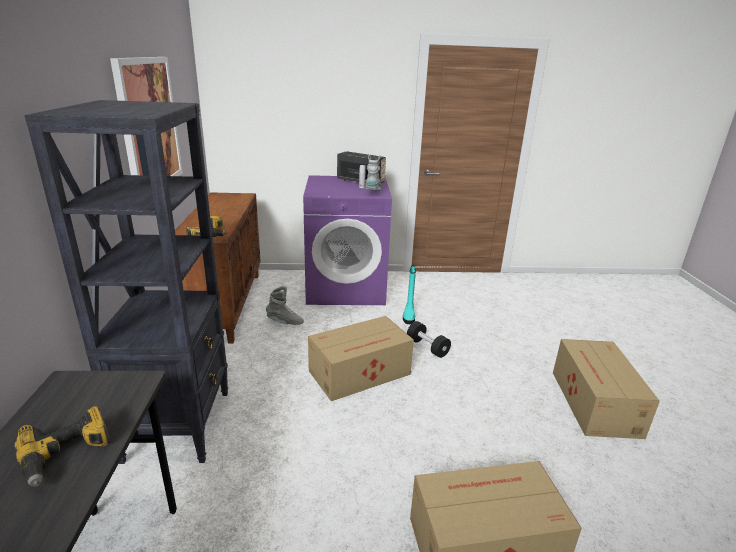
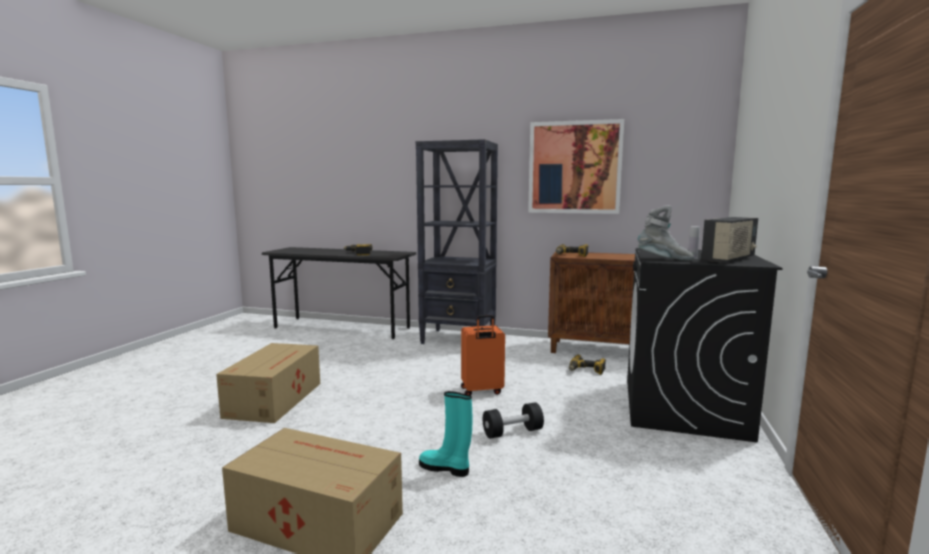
camera: 110 degrees right, 15 degrees down
(285, 322) = (586, 371): grey boot -> power drill
(346, 288) = (684, 408): purple washing machine -> black washing machine
(361, 372) = (482, 391): cardboard box -> orange suitcase
(409, 315) = (599, 437): turquoise boot -> turquoise boot (445, 468)

